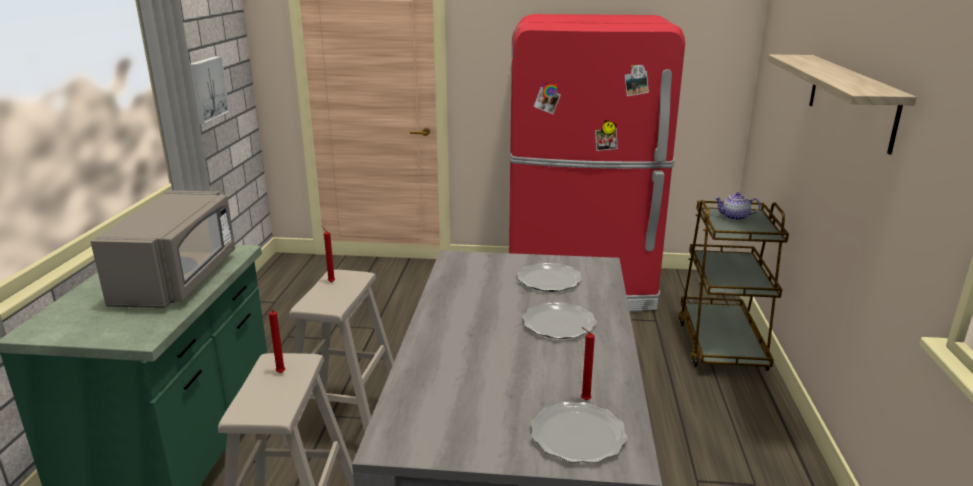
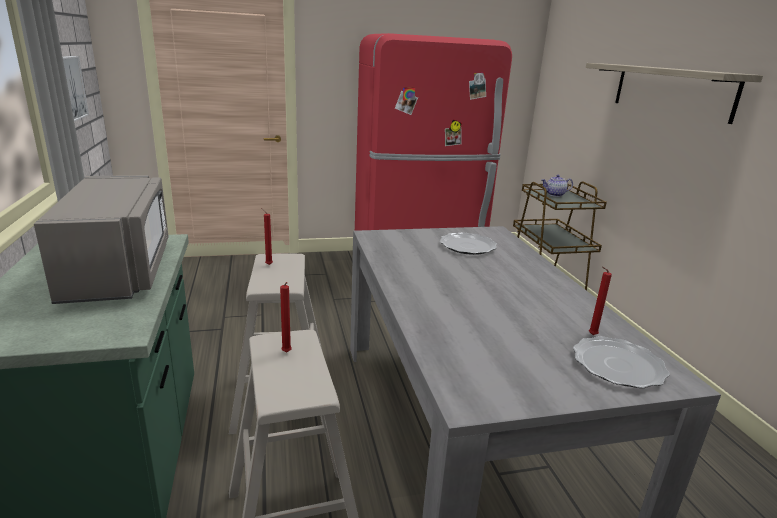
camera: 20 degrees left, 0 degrees up
(559, 324) = (509, 278): plate -> none

